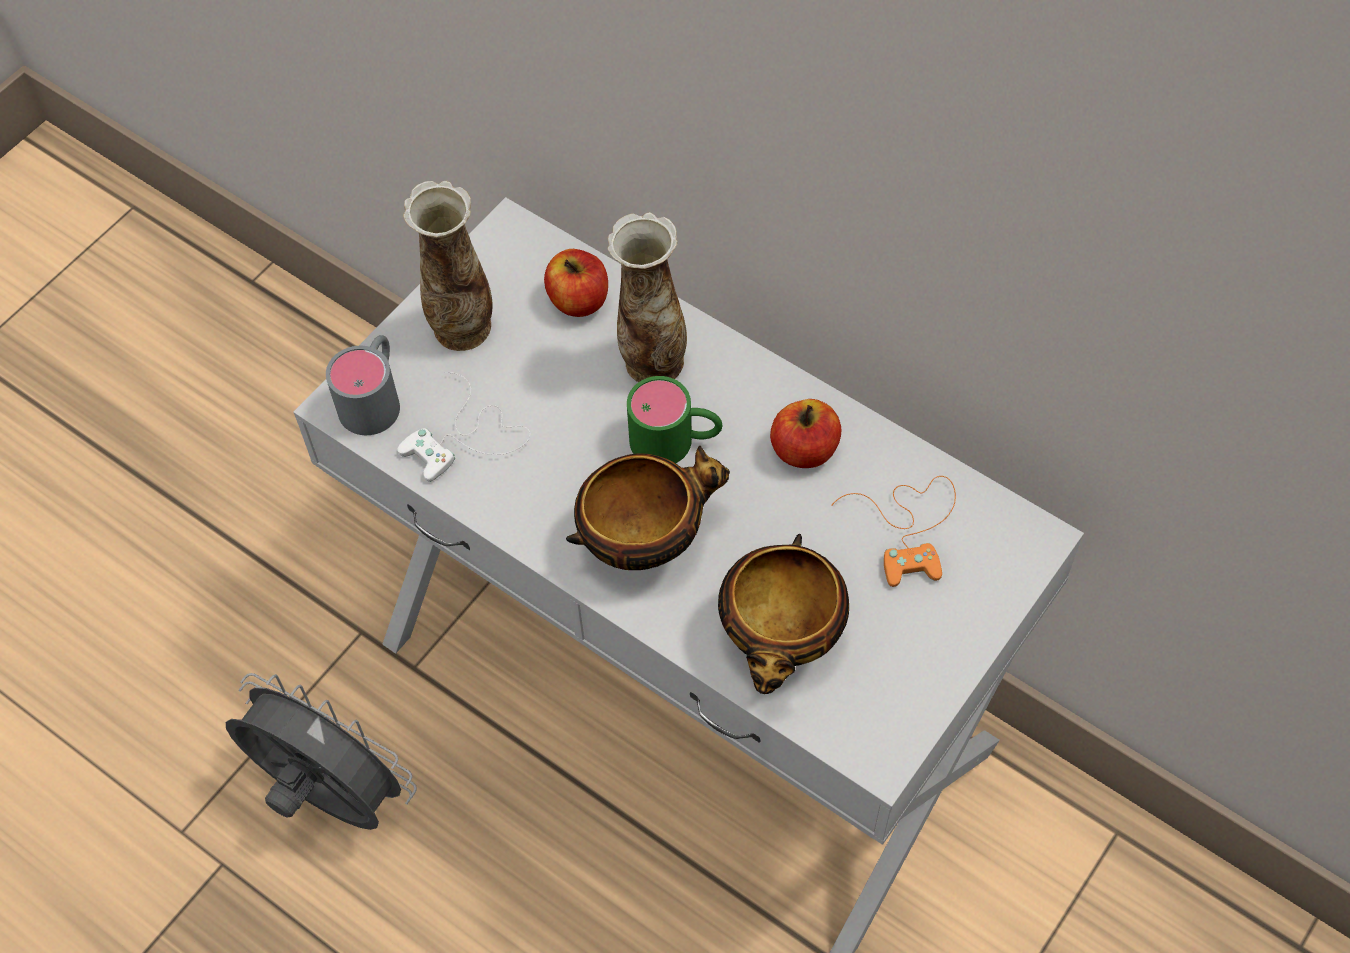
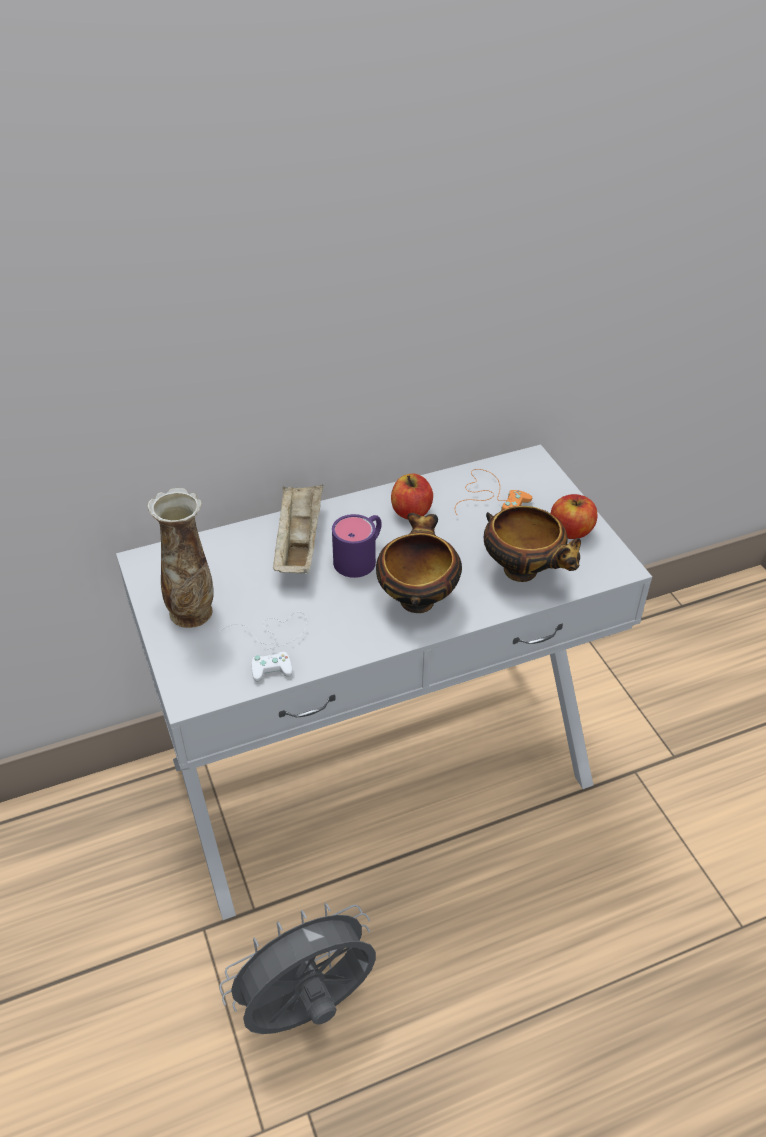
camera: 60 degrees left, 15 degrees down
(374, 397) = (201, 676): grey mug -> none
(578, 300) = (225, 554): apple -> apple (570, 531)
(652, 362) = (298, 543): vase -> beige tray
(675, 441) = (361, 557): green mug -> purple mug

